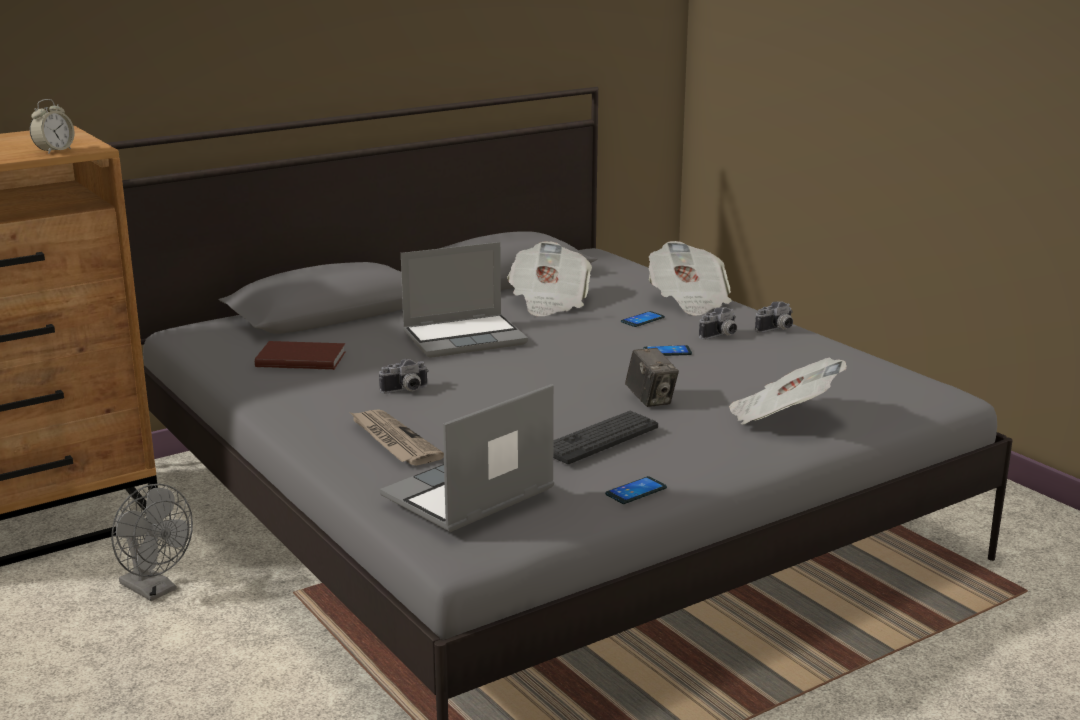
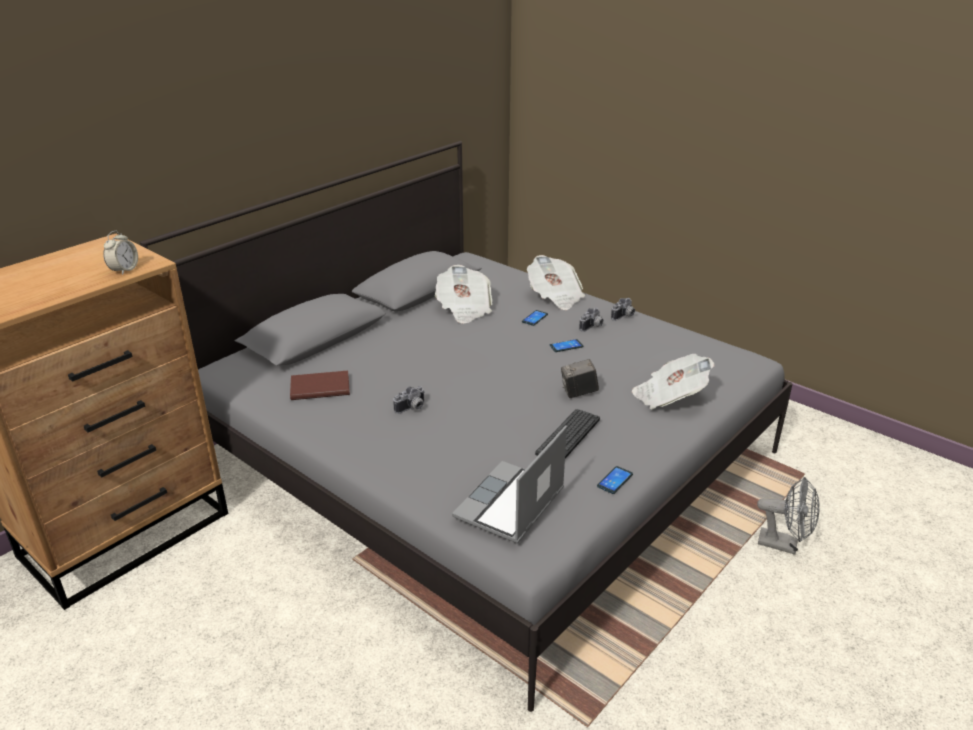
camera: 15 degrees left, 10 degrees up
(154, 590) = (251, 575): grey fan -> grey fan (784, 544)
(393, 441) = (429, 459): newspaper -> none
(465, 338) = (426, 351): laptop -> none
(650, 400) = (579, 393): camera -> camera turned 120 degrees clockwise

